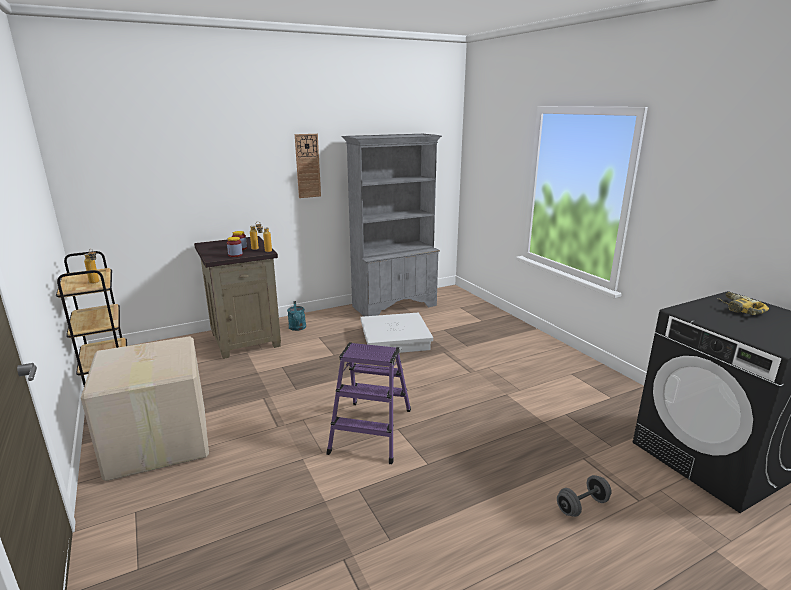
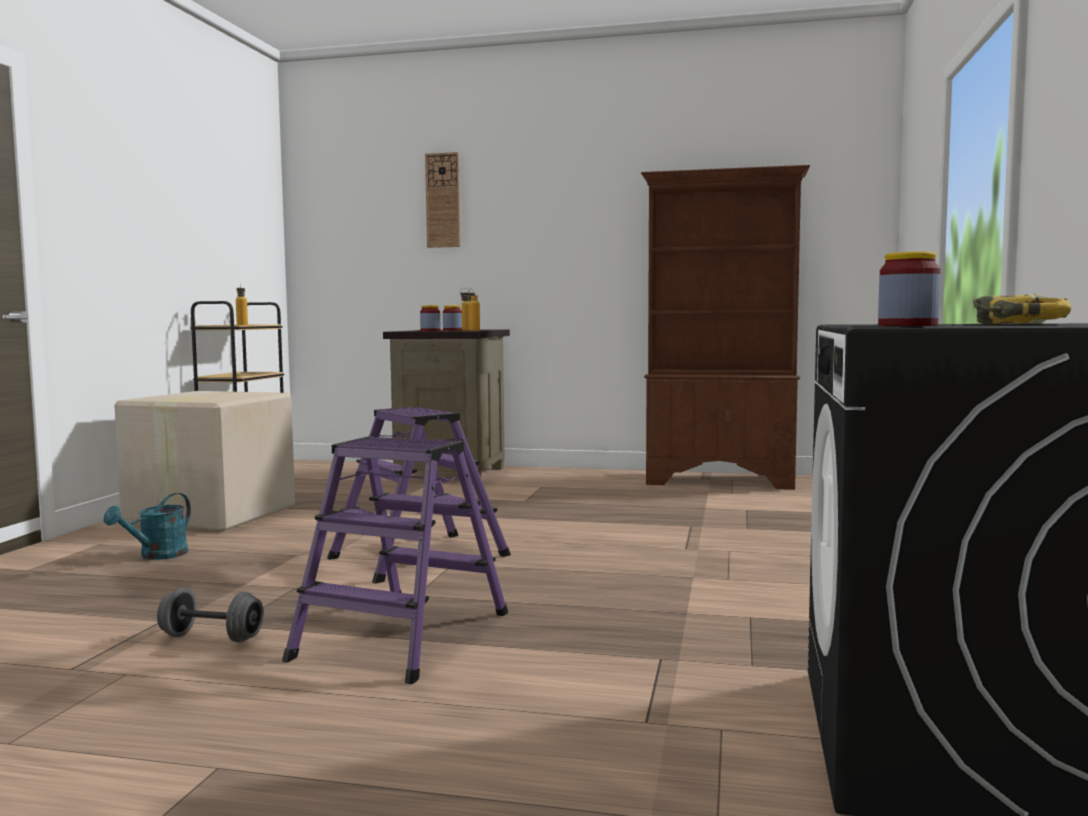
camera: 40 degrees right, 15 degrees down
(297, 328) = (533, 476): turquoise watering can -> turquoise watering can (157, 556)
(307, 166) = (593, 229): wall clock -> wall clock (443, 200)
(394, 305) = (720, 480): grey bookcase -> brown bookcase
(395, 339) = (644, 504): white storage box -> none
(477, 498) = (403, 635): none -> purple step ladder
(582, 506) = (531, 690): grey dumbbell -> grey dumbbell (212, 638)
(754, 333) = (907, 325): none -> jar

